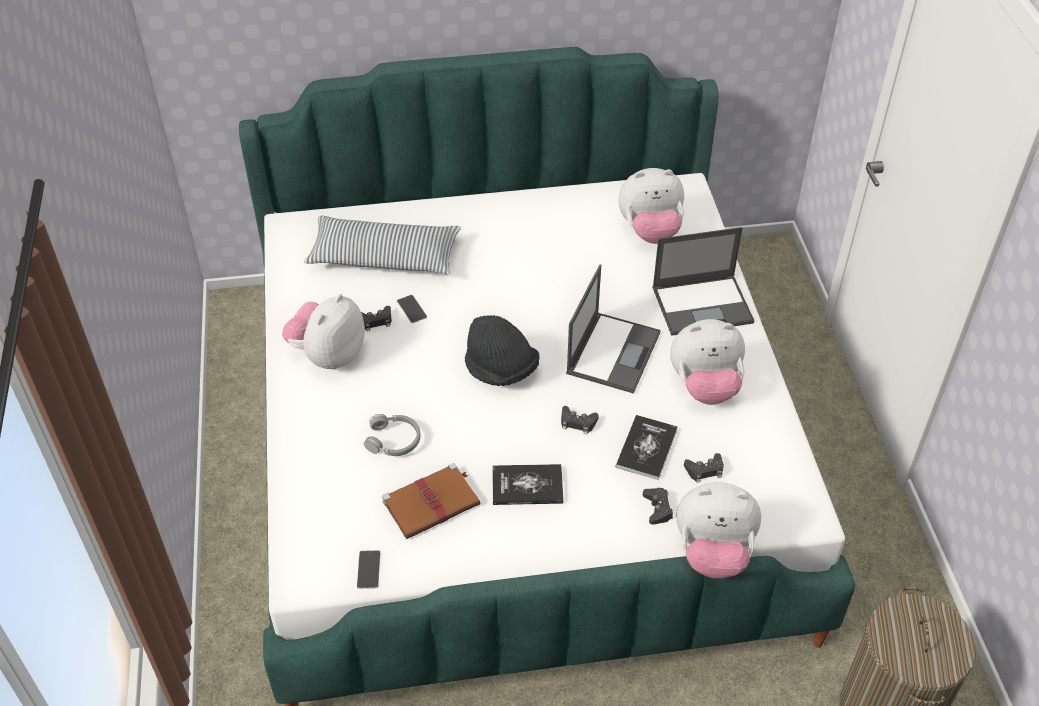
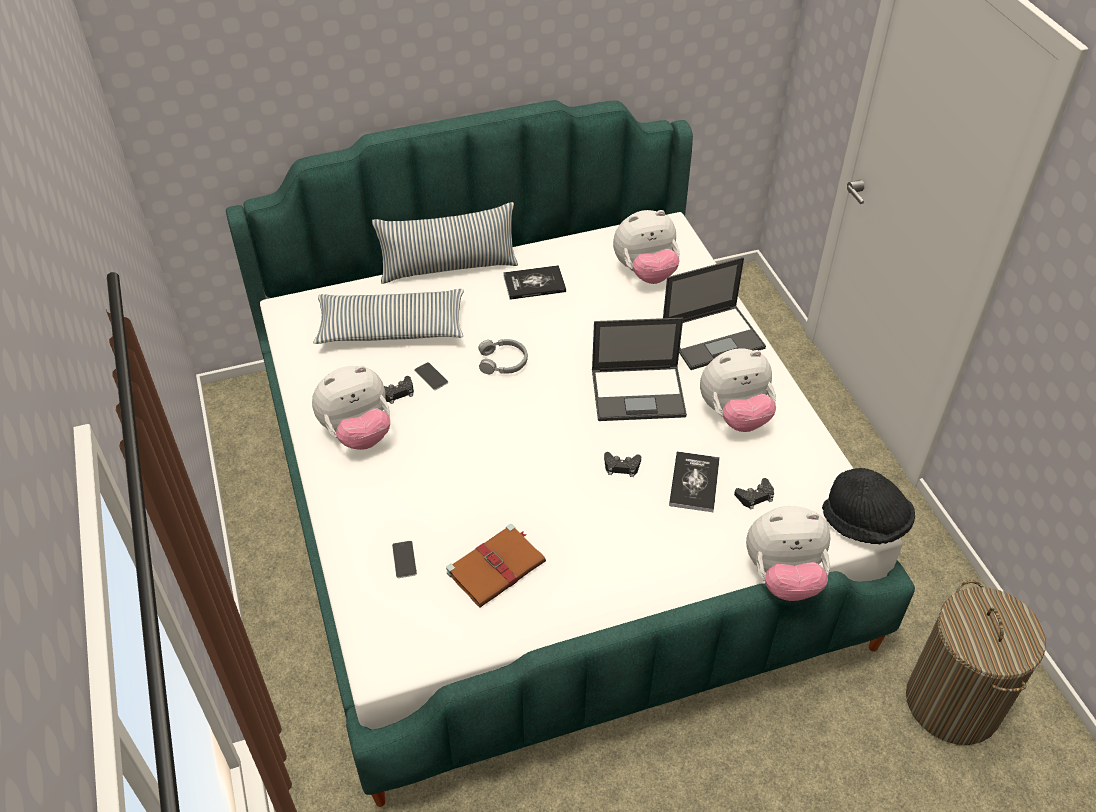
camera: 10 degrees left, 0 degrees up
(329, 355) = (358, 433): plush toy -> plush toy turned 135 degrees counterclockwise
(368, 569) = (448, 644): phone -> phone (404, 559)
(394, 440) = (443, 510): grey headphones -> grey headphones (503, 362)
(454, 203) = (449, 268): none -> pillow
(501, 369) = (534, 425): black hat -> black hat (865, 523)
(527, 486) = (587, 536): book -> book (534, 284)
(613, 352) = (639, 393): laptop -> laptop turned 75 degrees clockwise
(657, 508) = (719, 540): black game controller -> none

